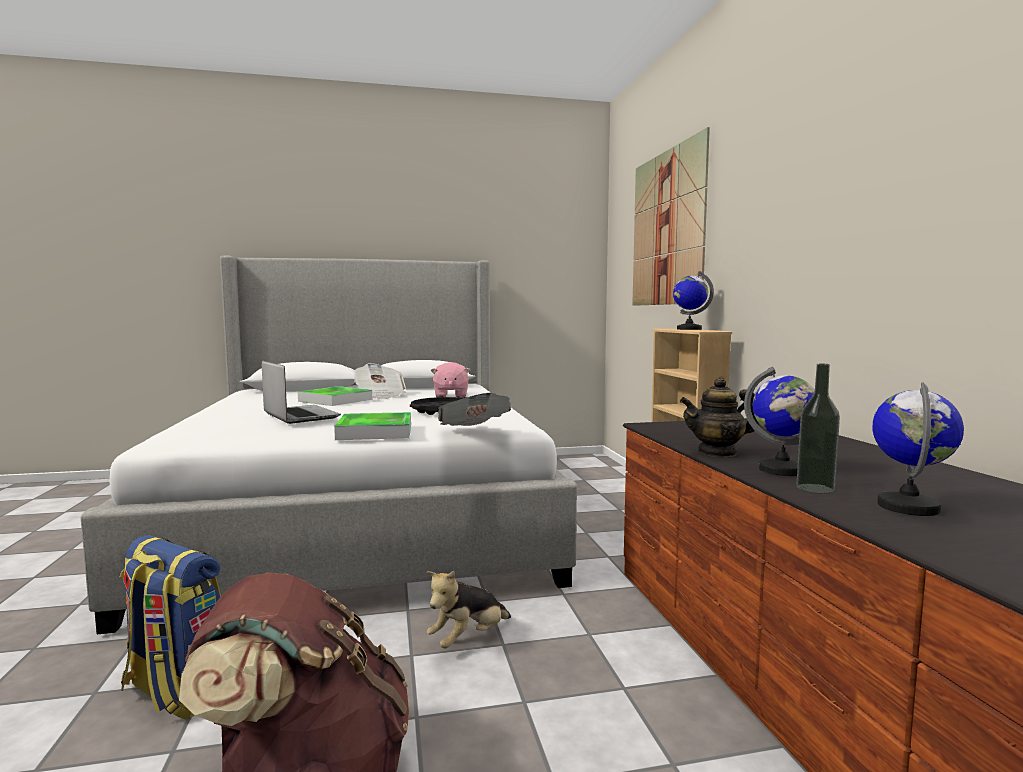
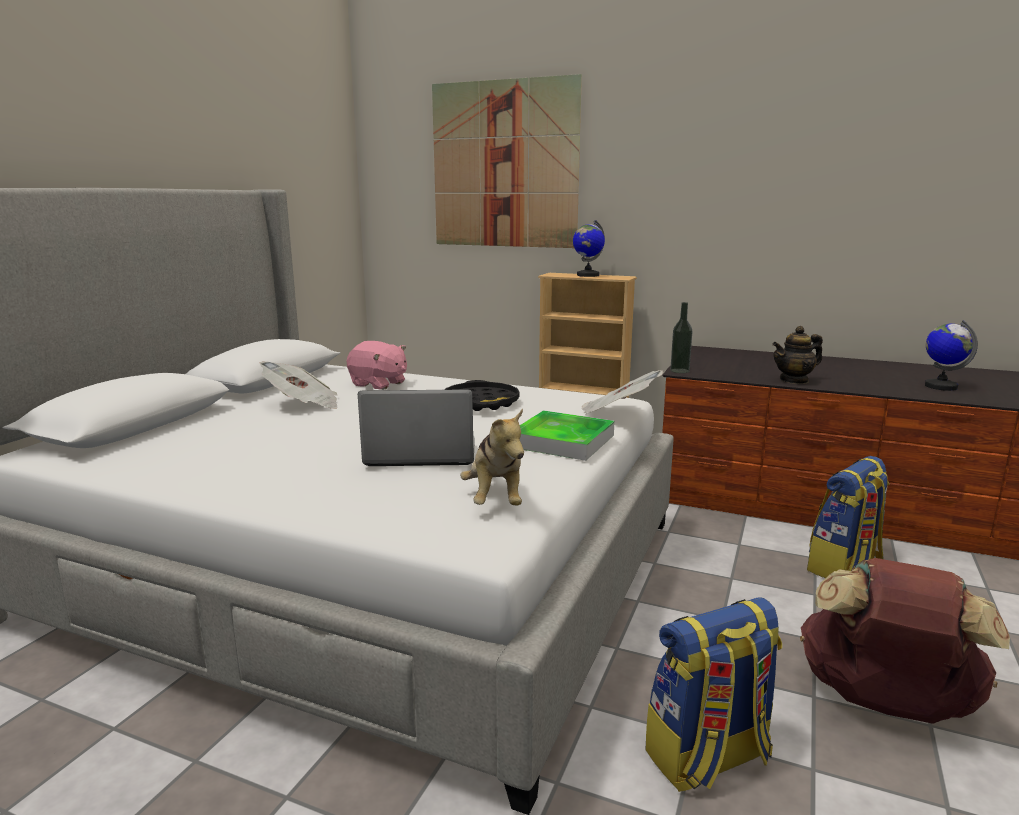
camera: 55 degrees left, 10 degrees up
(335, 400) = (306, 426): tray -> none
(468, 639) = (713, 588): plush toy -> plush toy (495, 499)
(624, 714) = (844, 567): none -> backpack
(717, 452) = (794, 380): teapot -> teapot turned 45 degrees clockwise
(782, 470) = (852, 382): globe -> none
(815, 489) = (898, 388): bottle -> bottle (679, 371)

